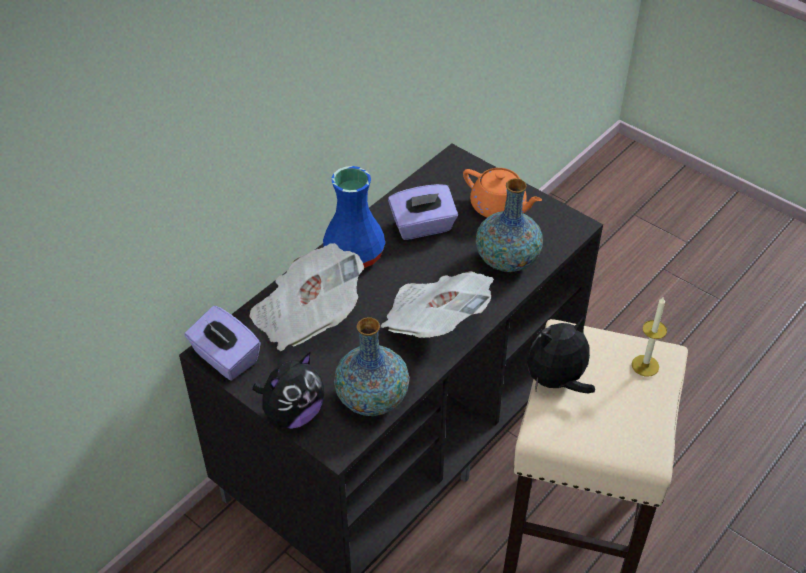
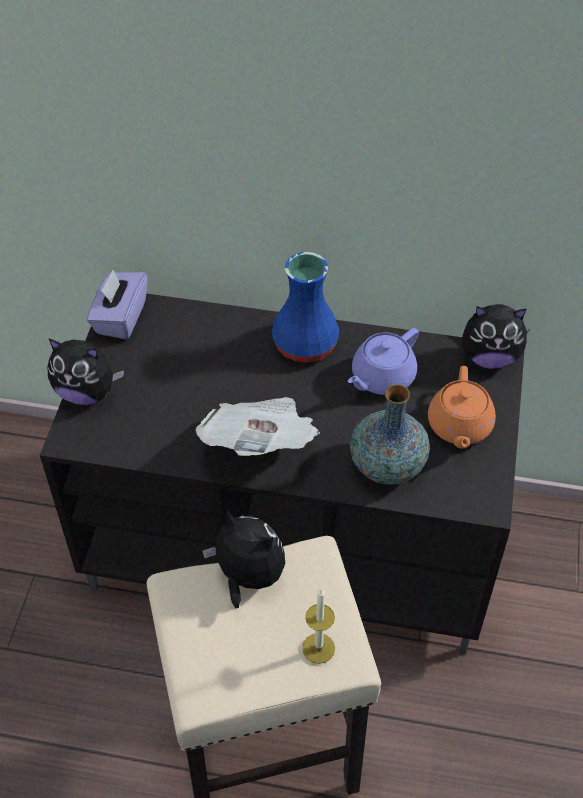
camera: 60 degrees right, 5 degrees up
(307, 316) = (203, 348): newspaper -> none
(372, 398) = (137, 439): vase -> none
(423, 227) = (381, 377): purple tissue box -> purple teapot
(448, 164) = (489, 357): none -> plush toy

